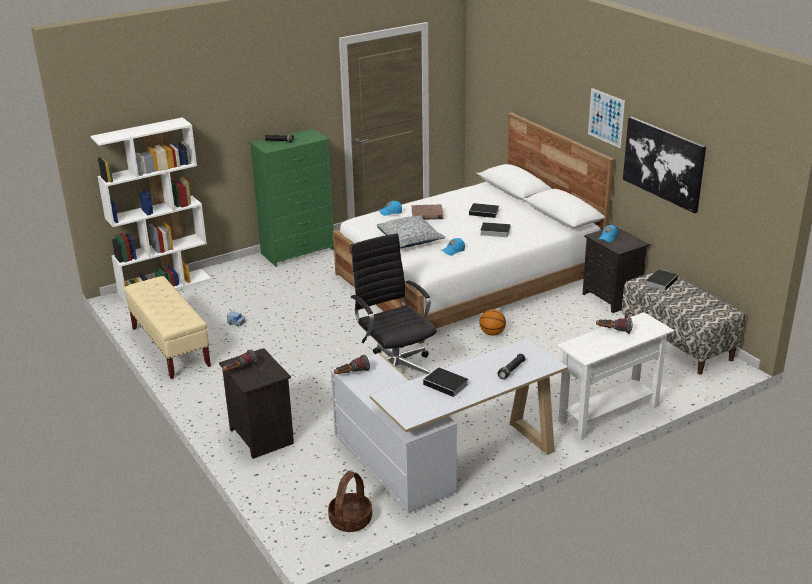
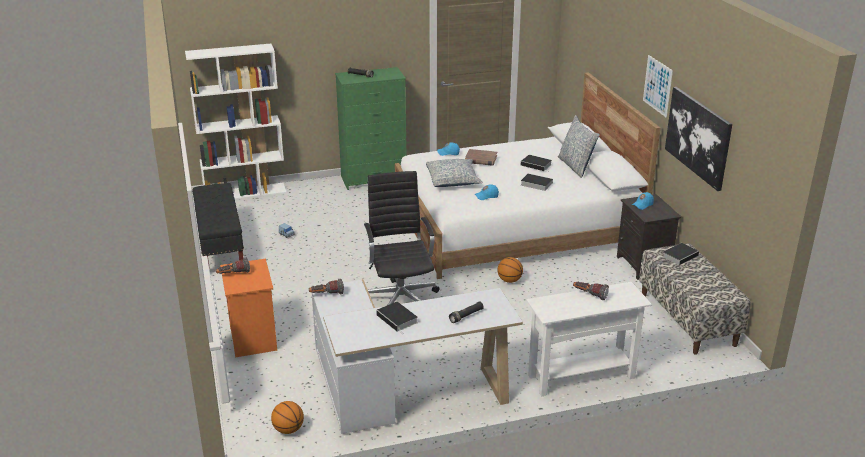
camera: 15 degrees right, 0 degrees up
(170, 347) = (220, 247): beige bench -> black bench
(260, 436) = (252, 338): black nightstand -> orange nightstand
(350, 520) = (288, 430): basket -> basketball
(523, 209) = (576, 166): none -> pillow

